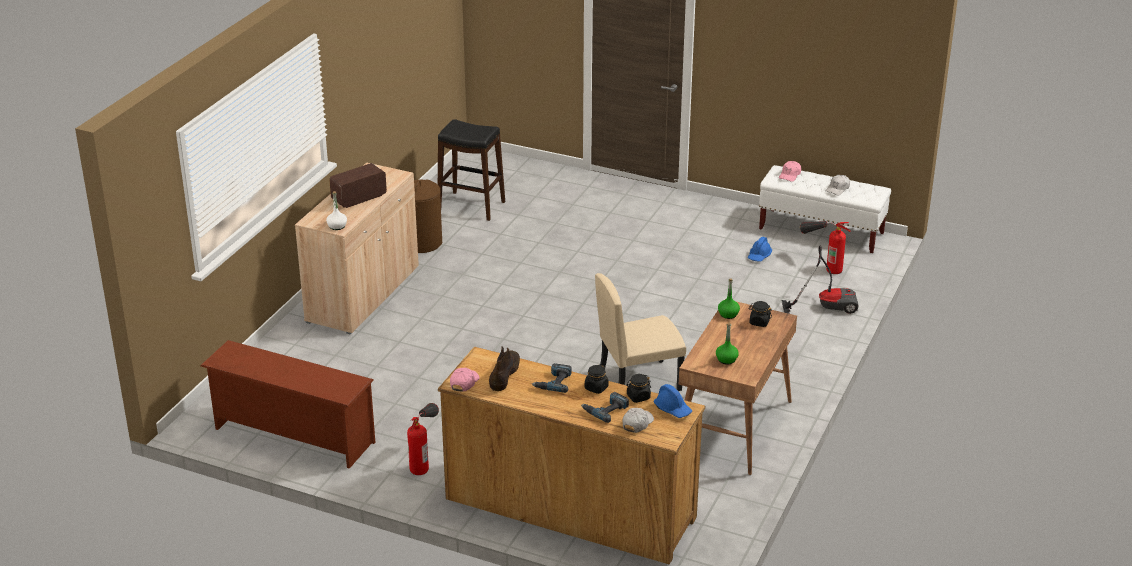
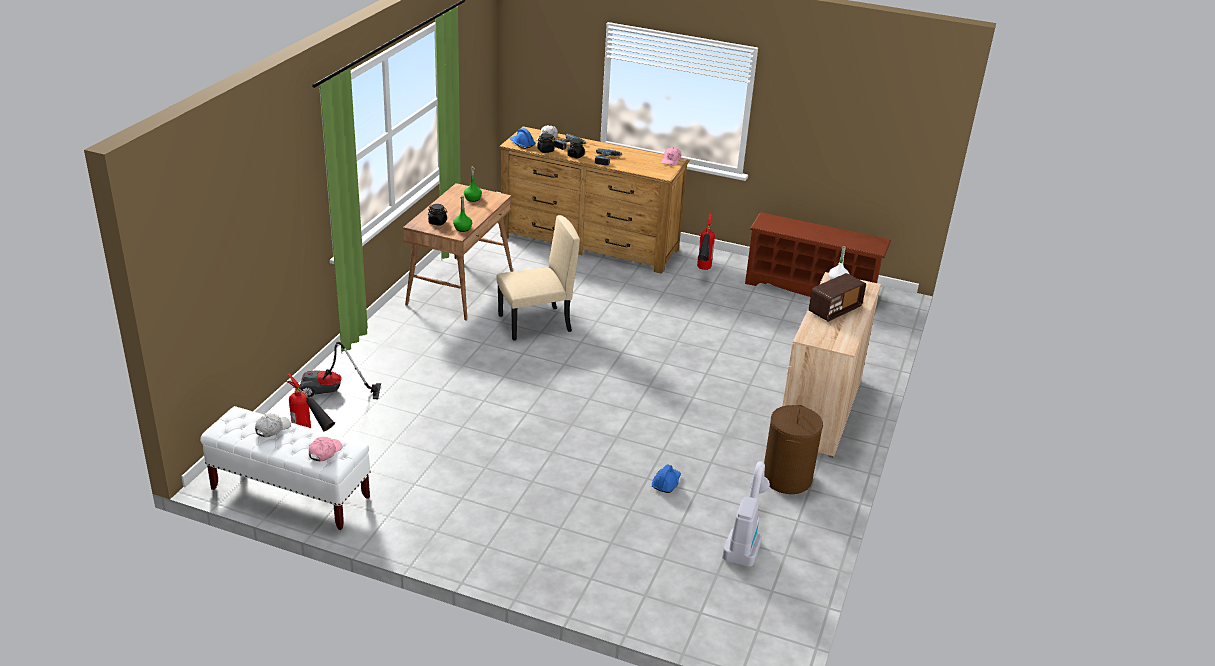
camera: 175 degrees right, 0 degrees up
(471, 206) = (745, 539): black stool -> vacuum cleaner
(504, 373) = (643, 165): brown boot -> none
(759, 256) = (383, 456): blue hard hat -> blue hard hat (666, 483)

